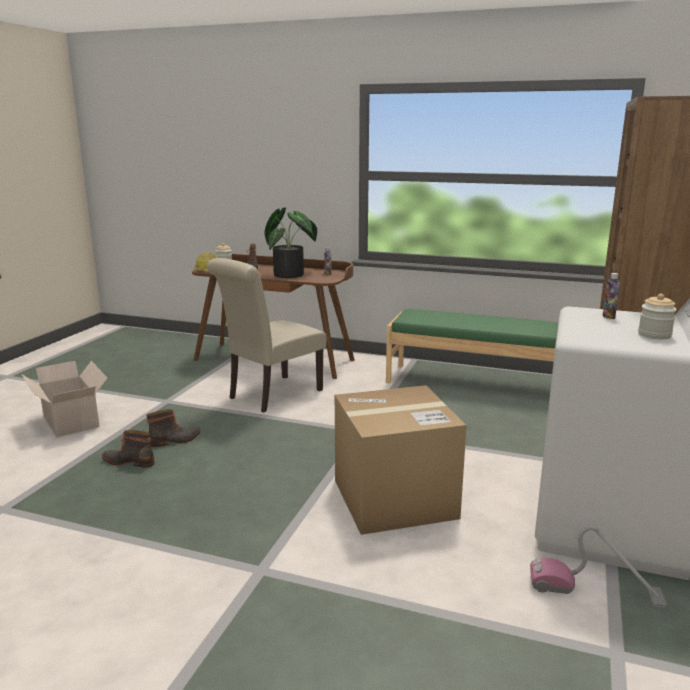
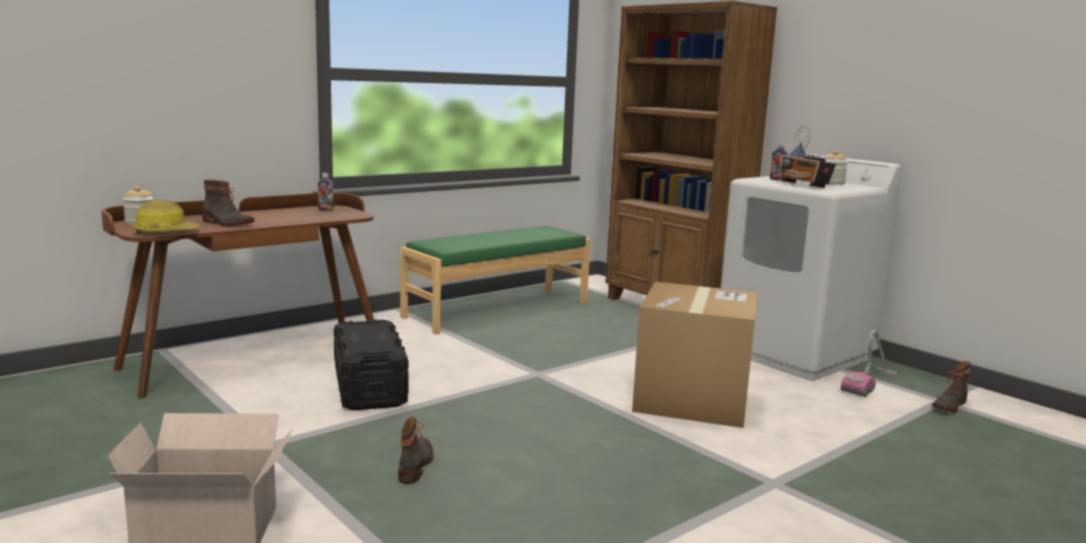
camera: 60 degrees left, 5 degrees down
(129, 461) = (438, 506): boot -> boot (948, 405)
(271, 395) = (369, 386): beige chair -> black storage box
(292, 275) = (293, 217): potted plant -> none
(589, 328) = (804, 185): none -> radio

